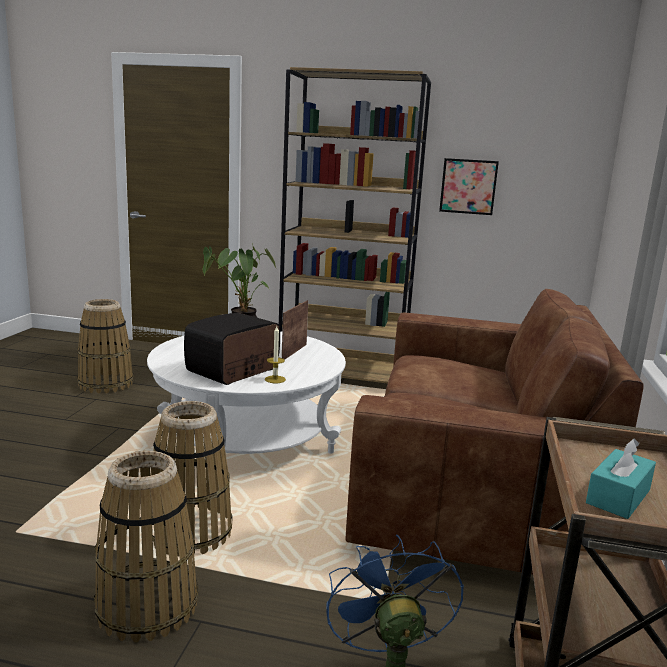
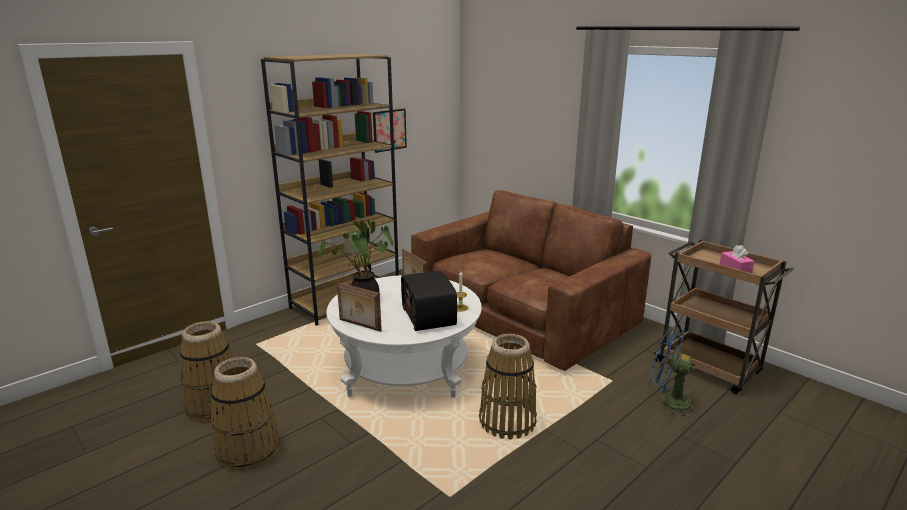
camera: 55 degrees left, 5 degrees up
(147, 606) = (573, 455): basket -> basket (248, 450)
(177, 349) = (359, 325): none -> picture frame
(618, 496) = (735, 268): turquoise tissue box -> pink tissue box

